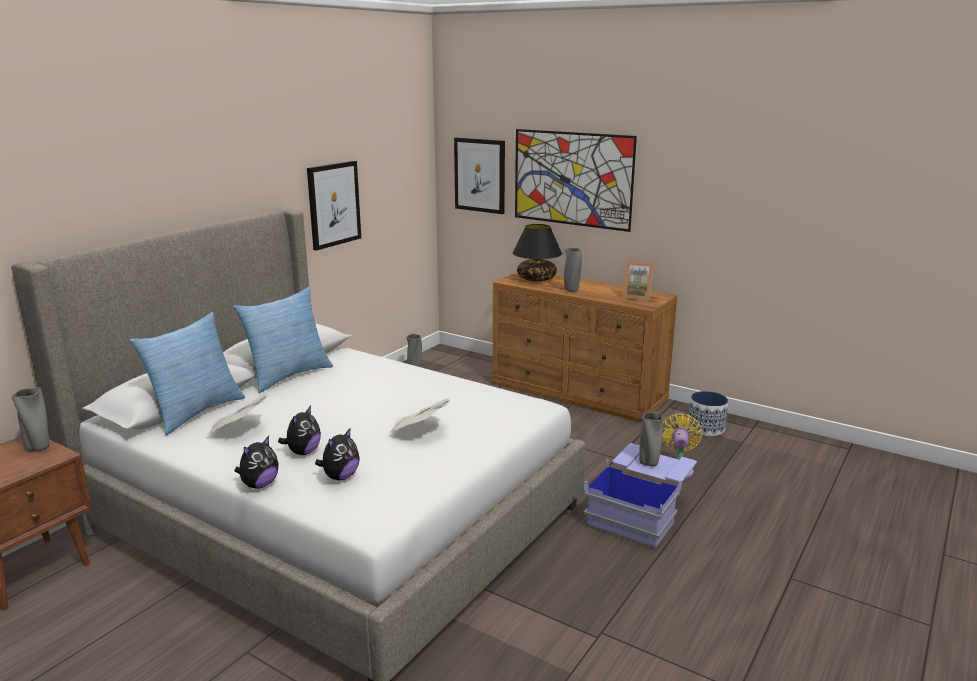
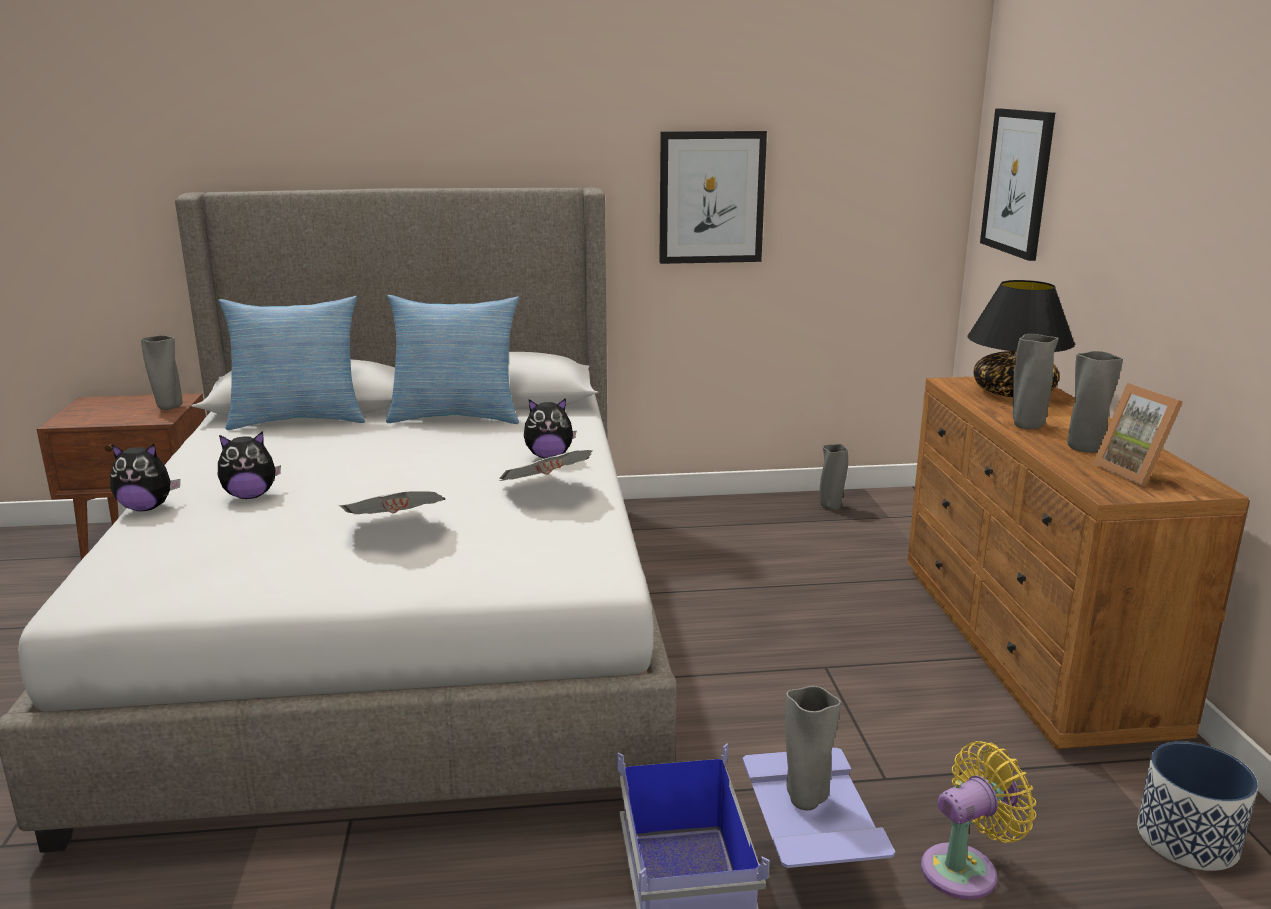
camera: 50 degrees right, 0 degrees up
(238, 429) = (278, 449): newspaper -> newspaper (545, 490)
(340, 477) = (195, 535): plush toy -> plush toy (549, 456)
(572, 179) = (1131, 195): picture -> none
(606, 293) = (1085, 448): none -> grey vase

